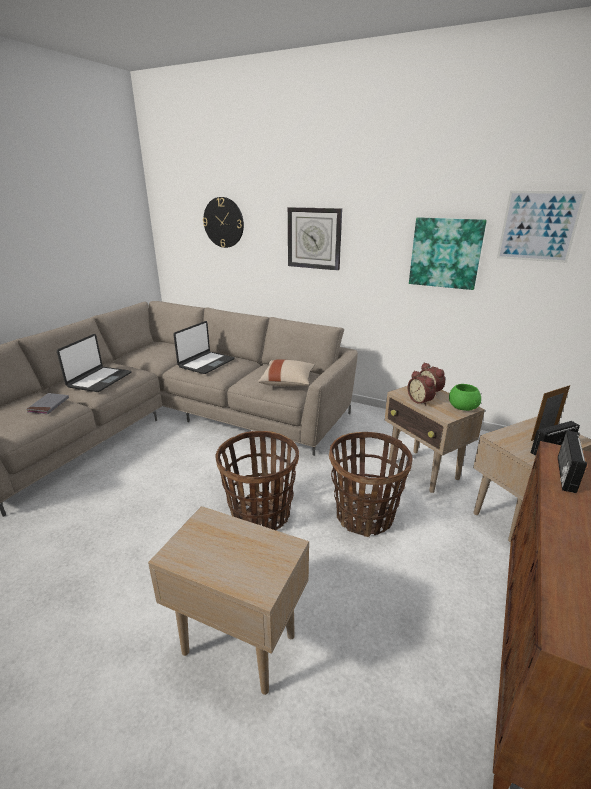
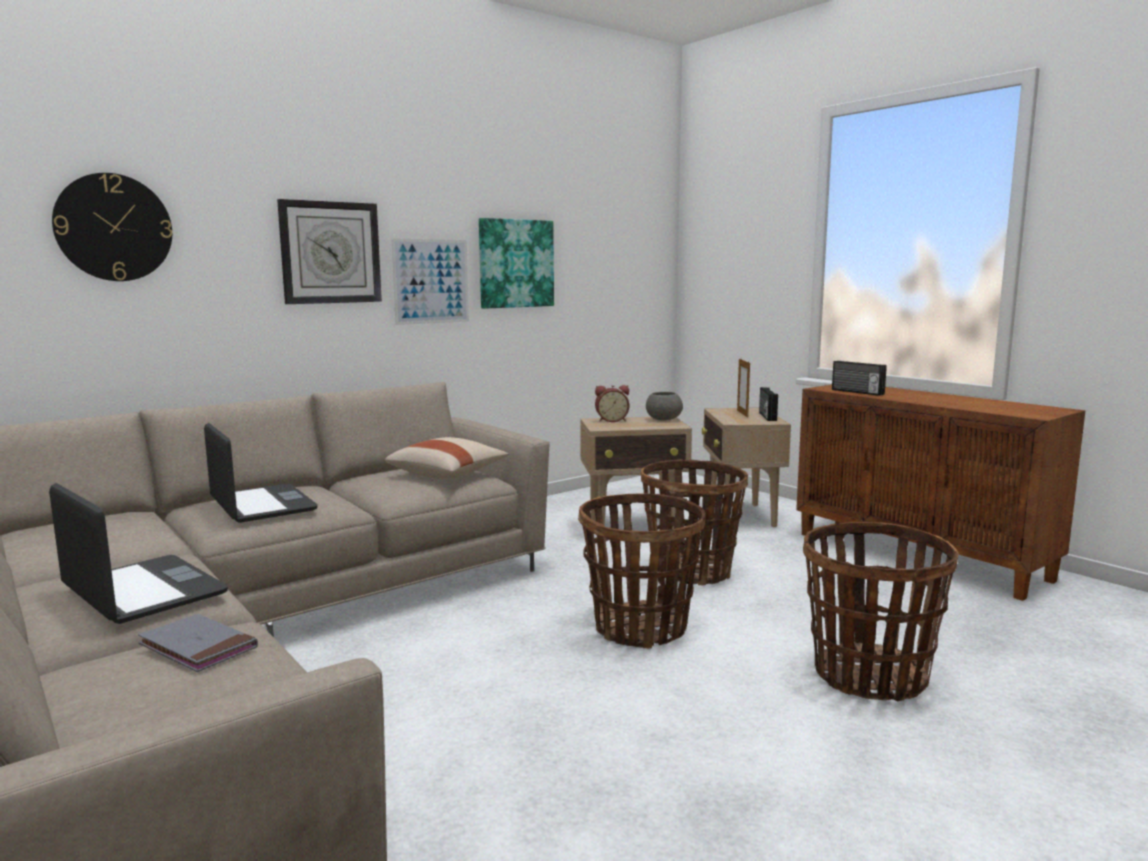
camera: 65 degrees left, 15 degrees down
(238, 643) = (869, 676): beige side table -> basket
(420, 400) = (630, 426): alarm clock -> none
(462, 407) = (663, 419): green bowl -> grey bowl
(538, 226) = (593, 228): picture -> picture (431, 281)

